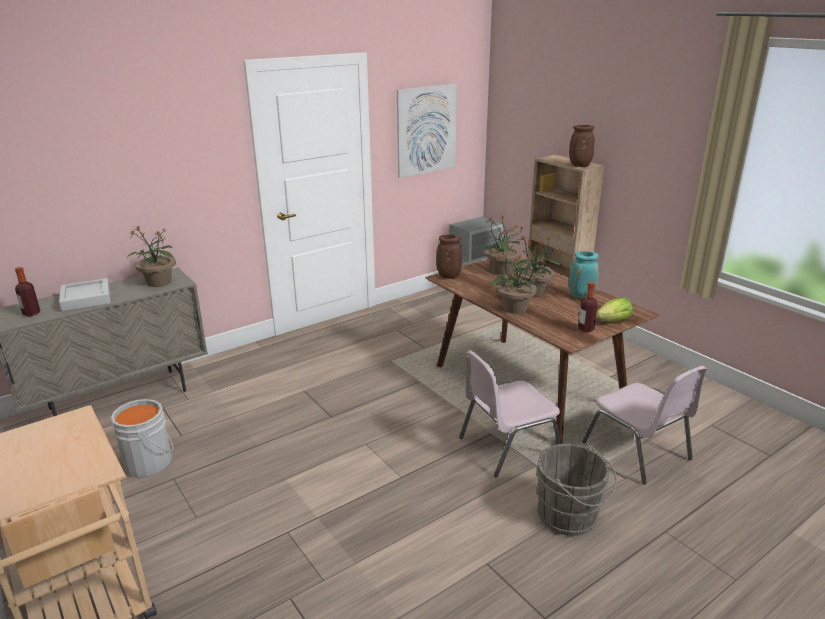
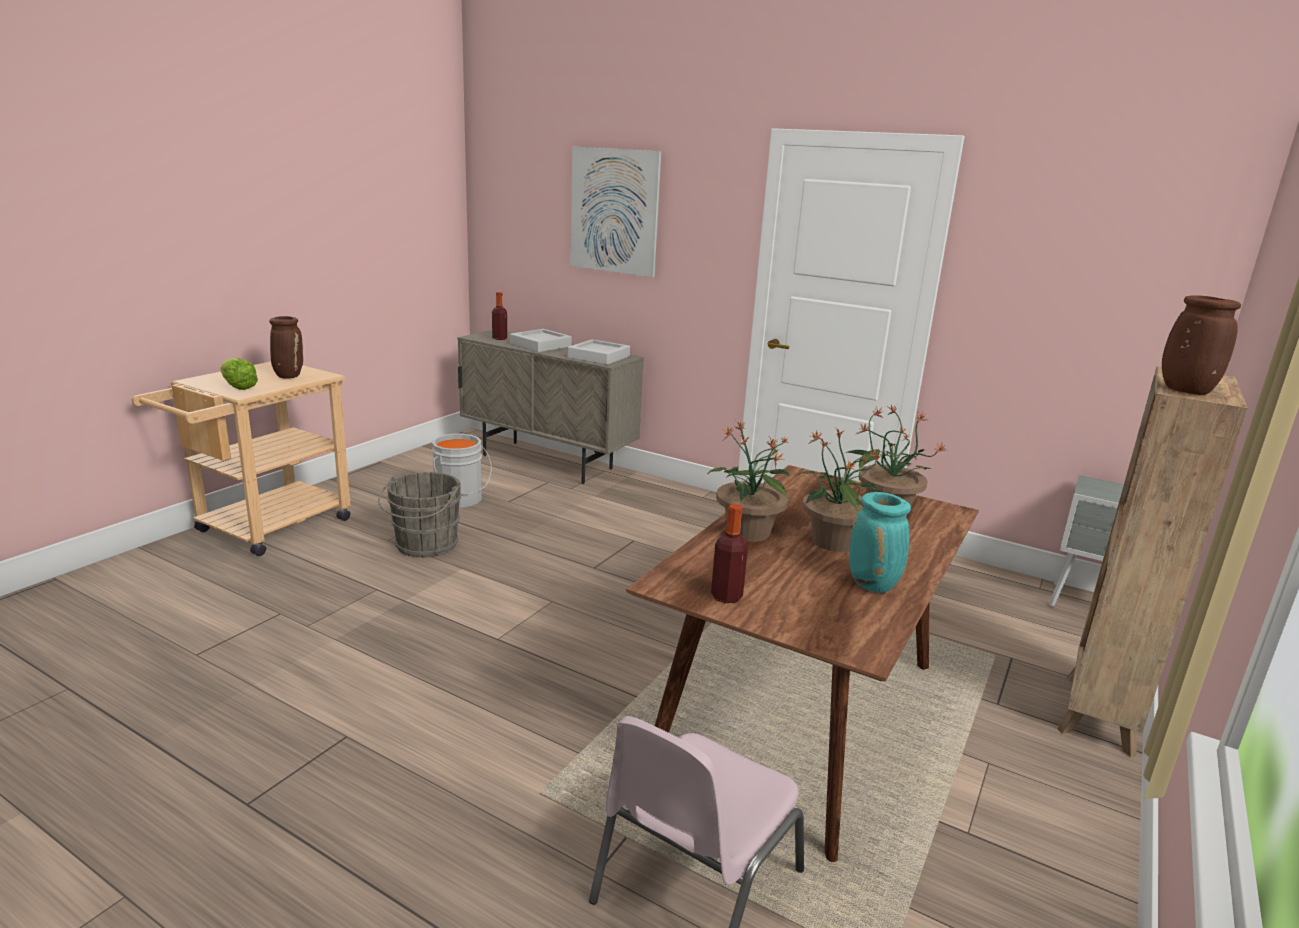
camera: 65 degrees right, 5 degrees down
(159, 282) = (599, 357): potted plant -> grey tray
(426, 130) = (1065, 287): picture -> picture (614, 211)
(448, 276) = (808, 477): brown vase -> brown vase (288, 376)
(507, 446) = (613, 717): pink chair -> none
(571, 517) = (464, 808): grey bucket -> grey bucket (424, 546)
(613, 321) = (789, 623): lettuce -> lettuce (238, 387)

